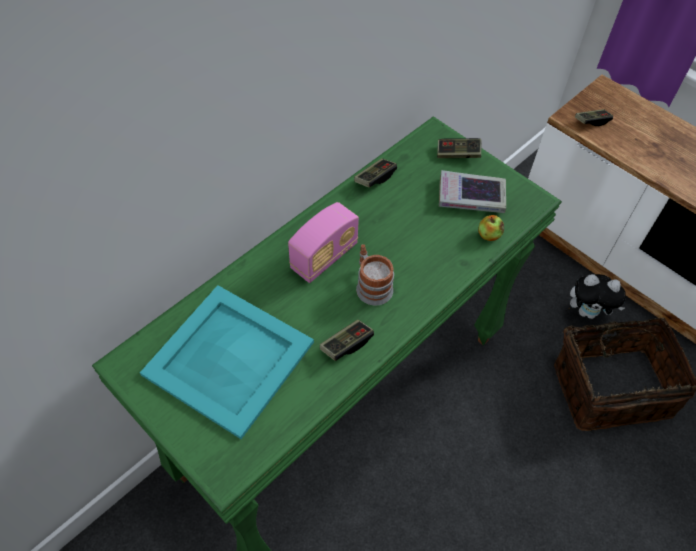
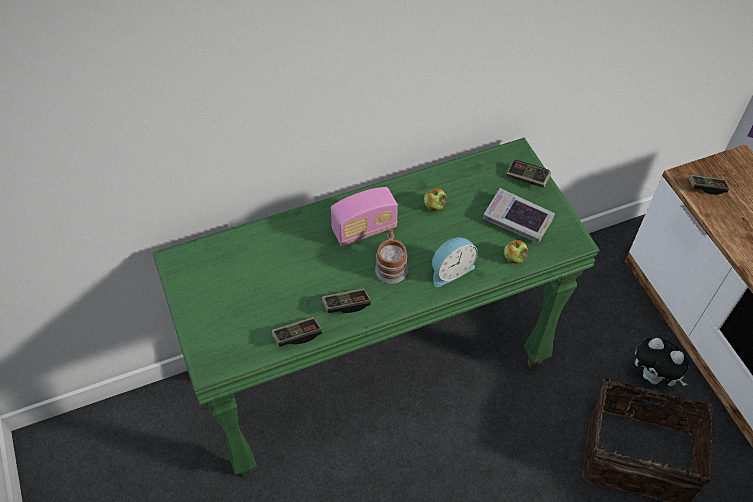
camera: 25 degrees right, 0 degrees up
(227, 359) = (250, 283): turquoise tray -> none
(375, 178) = (441, 177): game controller -> game controller (297, 335)
(383, 209) = (434, 205): none -> apple
(434, 269) = (450, 270): none -> alarm clock

